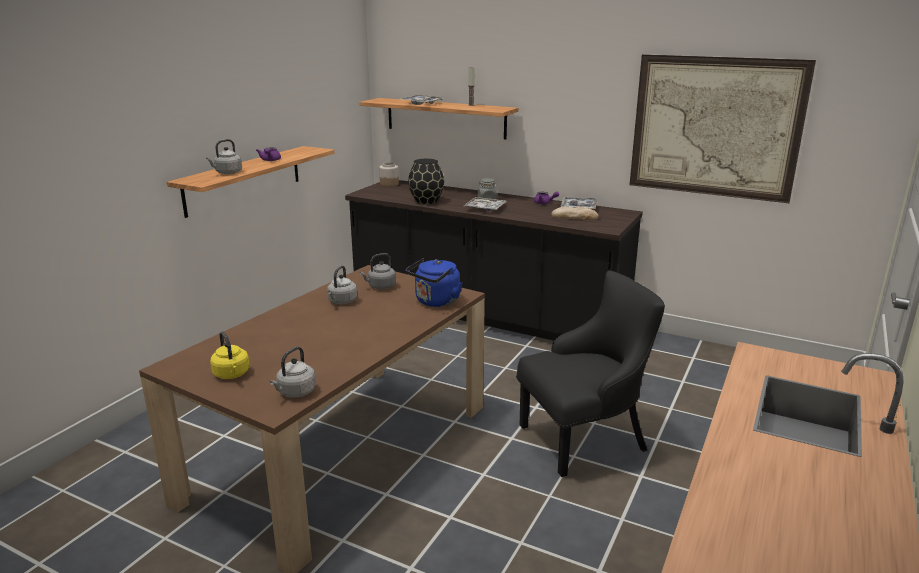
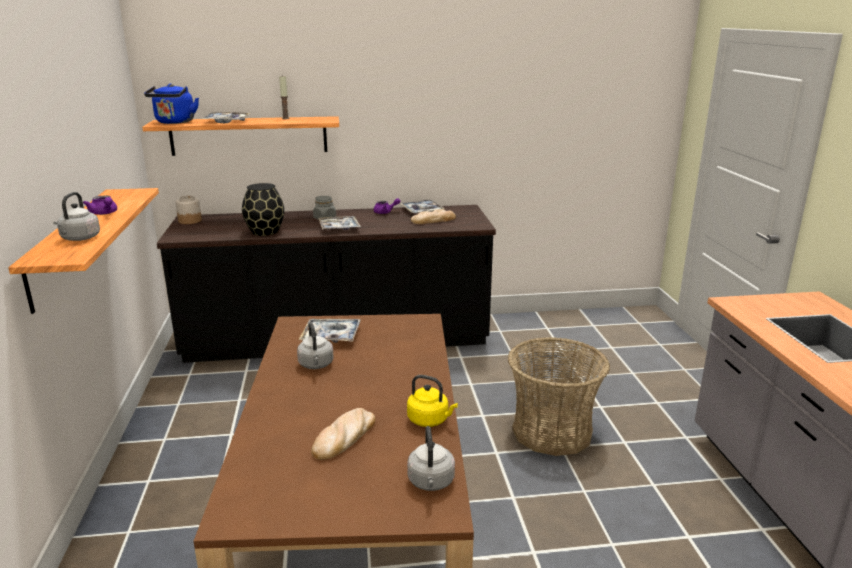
camera: 35 degrees left, 0 degrees up
(232, 374) = (327, 493): yellow kettle -> yellow kettle (430, 420)
(289, 349) = (344, 437): none -> bread
(380, 286) = (331, 336): grey kettle -> tray
(435, 302) = (412, 336): blue kettle -> blue kettle (174, 122)
(581, 441) = (552, 431): black chair -> basket
(715, 127) = (535, 118): picture -> none

